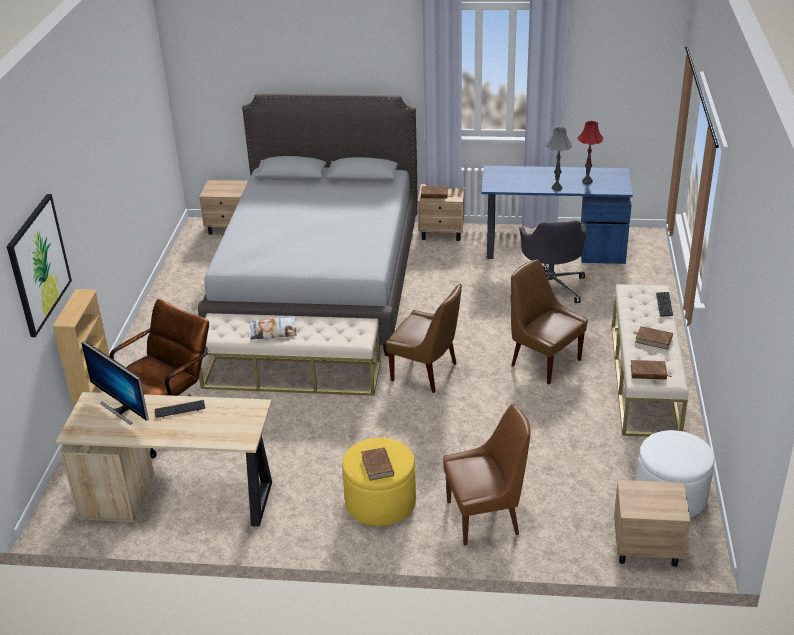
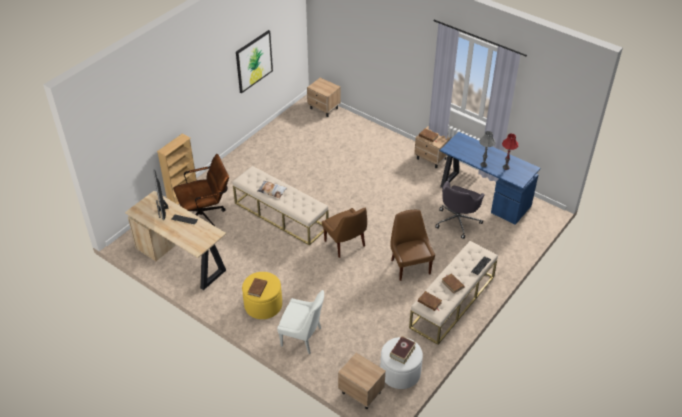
camera: 30 degrees right, 10 degrees up
(38, 264) = (154, 121): picture -> picture (254, 61)
(319, 282) = (340, 164): grey bed -> none
(486, 517) = (303, 337): brown chair -> white chair
(677, 450) = (402, 352): none -> book

